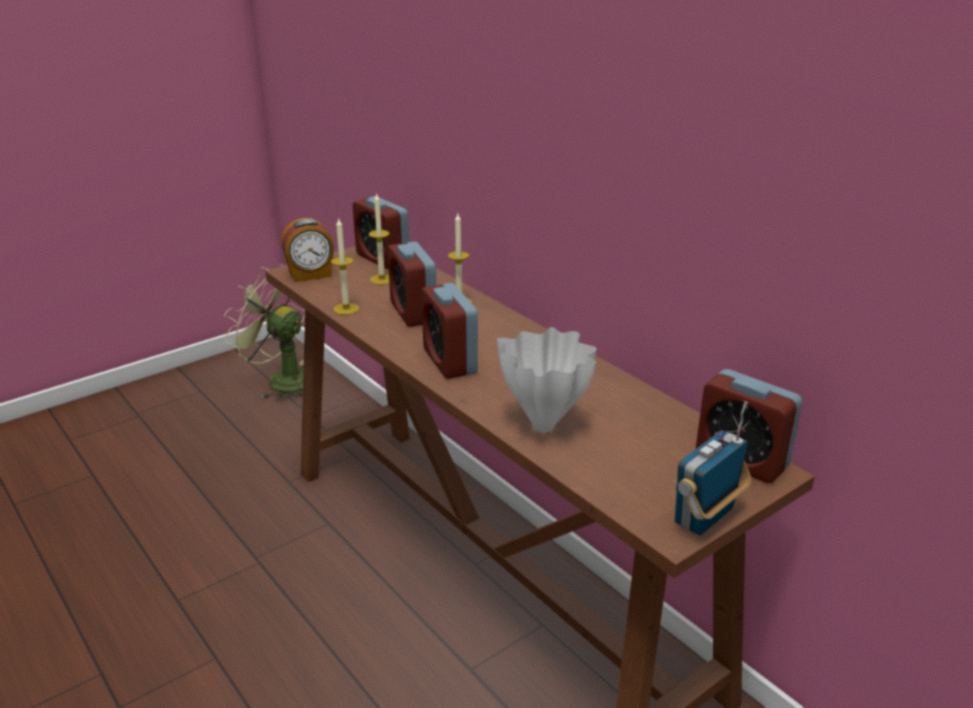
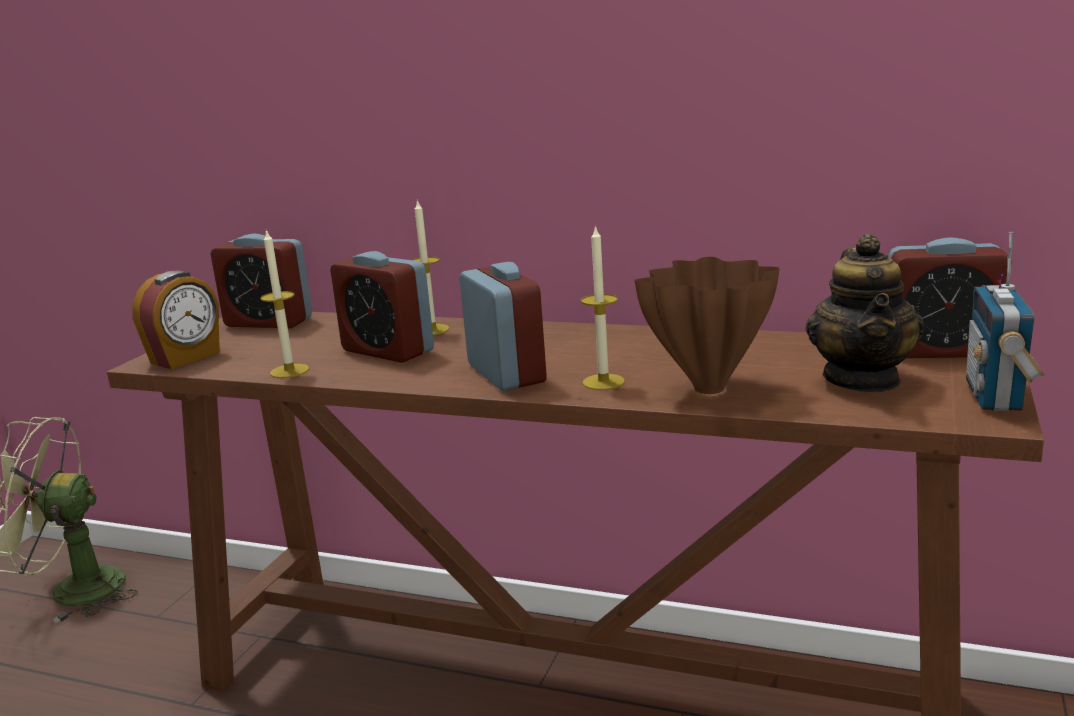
camera: 30 degrees left, 10 degrees down
(381, 279) = (296, 337): candle -> candle (603, 382)
(450, 361) = (506, 374): alarm clock -> alarm clock turned 150 degrees counterclockwise
(545, 426) = (712, 388): white vase -> brown vase
(645, 462) = (862, 380): none -> teapot

